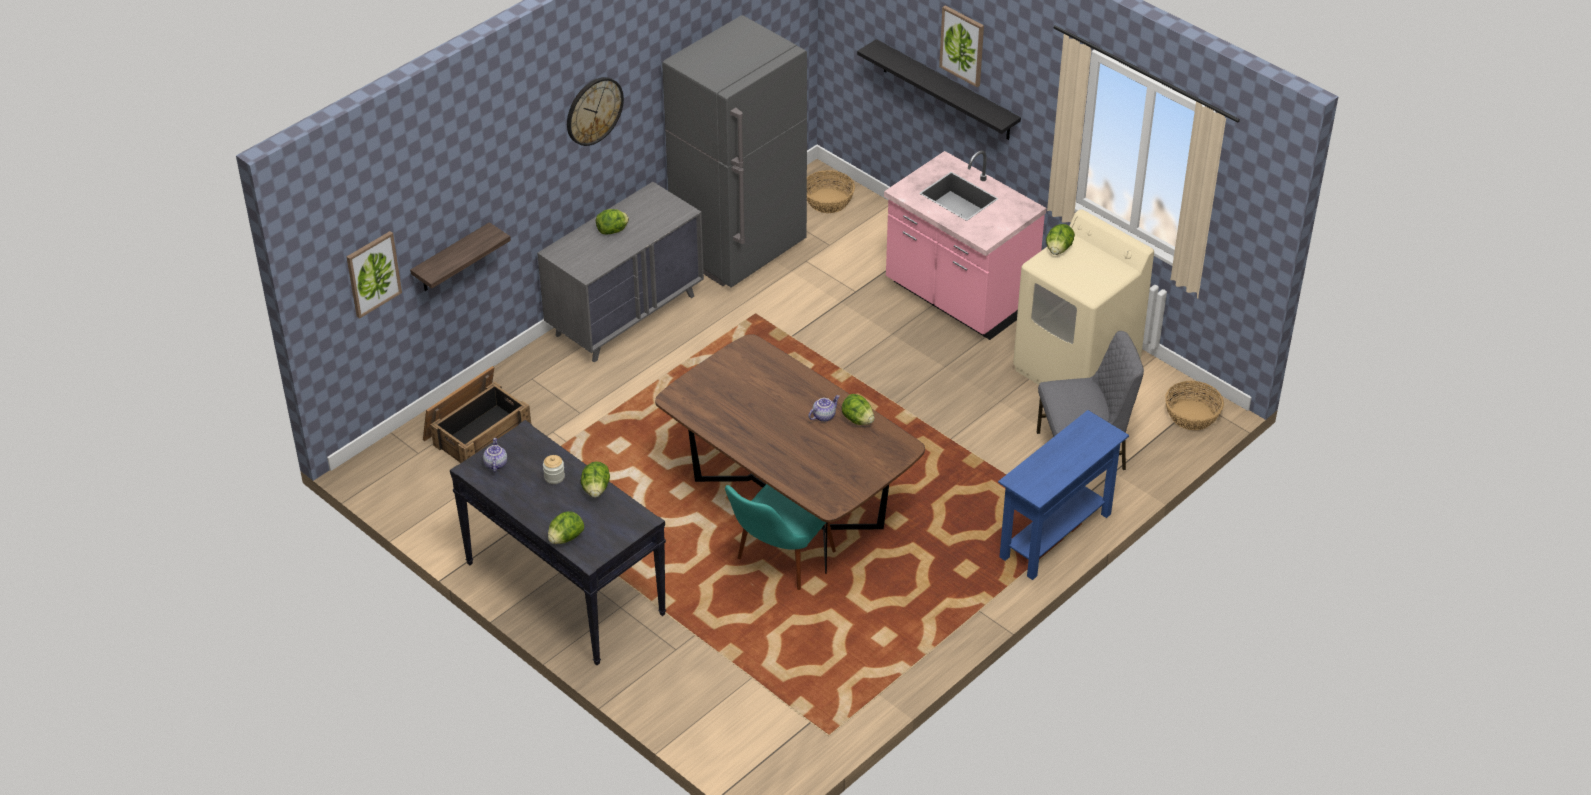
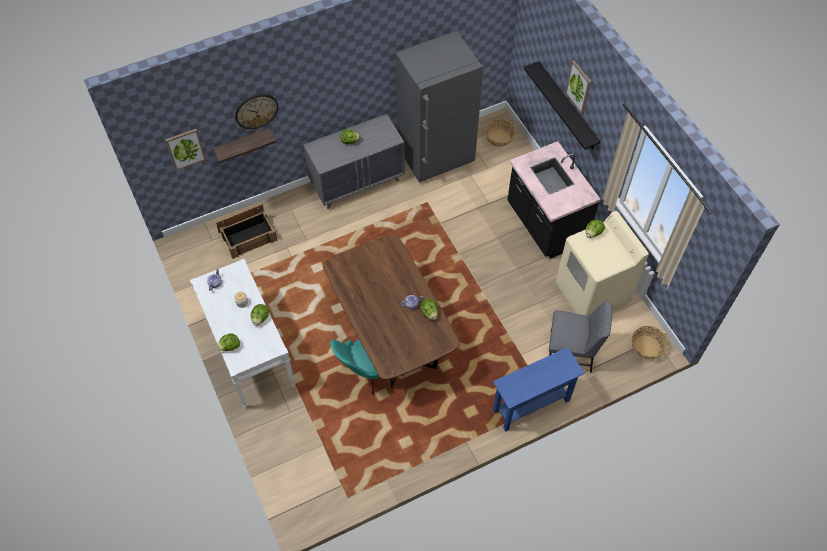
camera: 20 degrees right, 15 degrees up
(564, 588) = (249, 351): black console table -> white console table
(594, 110) = (345, 74): wall clock -> wall clock (256, 111)
(958, 297) = (545, 224): pink counter -> black counter

